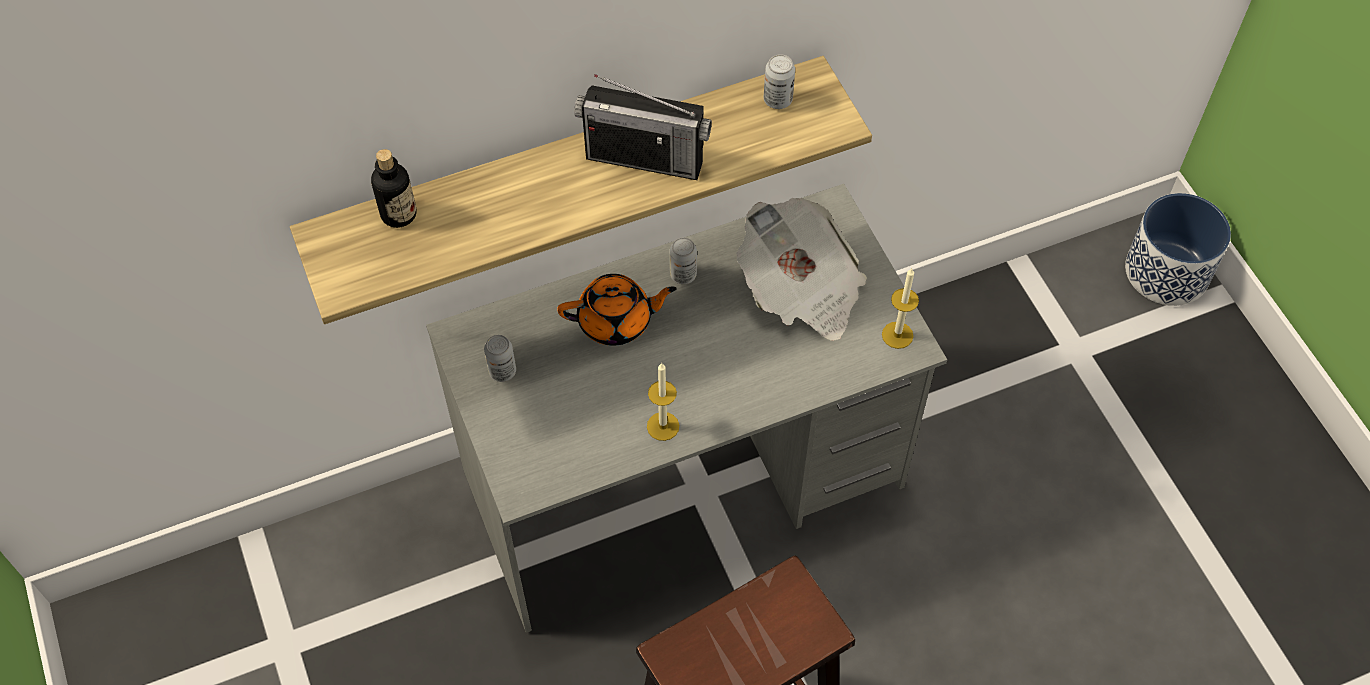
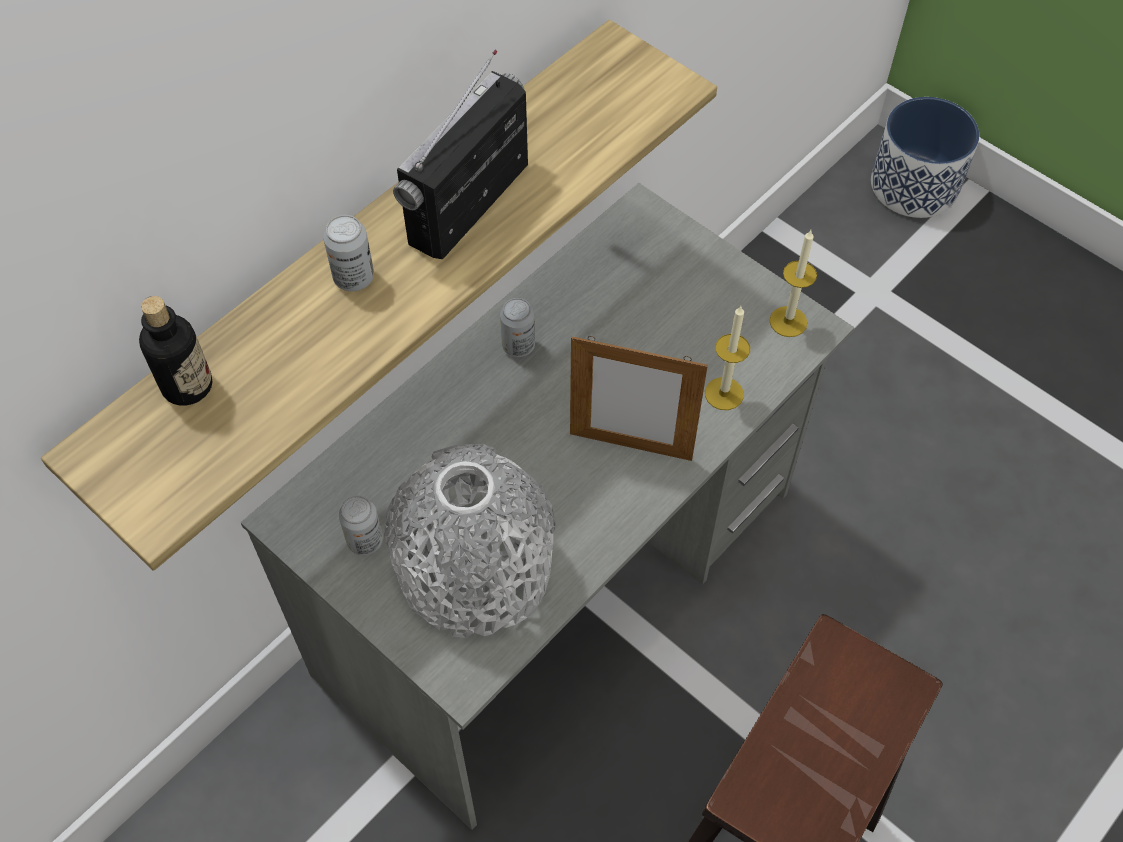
camera: 25 degrees left, 0 degrees up
(567, 421) = (475, 568): none -> grey vase
(616, 321) = (470, 427): orange teapot -> none
(645, 158) = (469, 204): radio -> radio turned 135 degrees clockwise
(663, 426) = (590, 527): candle -> candle (724, 393)
(724, 380) = (630, 446): none -> picture frame
(777, 100) = (587, 84): can -> can (354, 278)
(801, 290) = (658, 312): newspaper -> none

